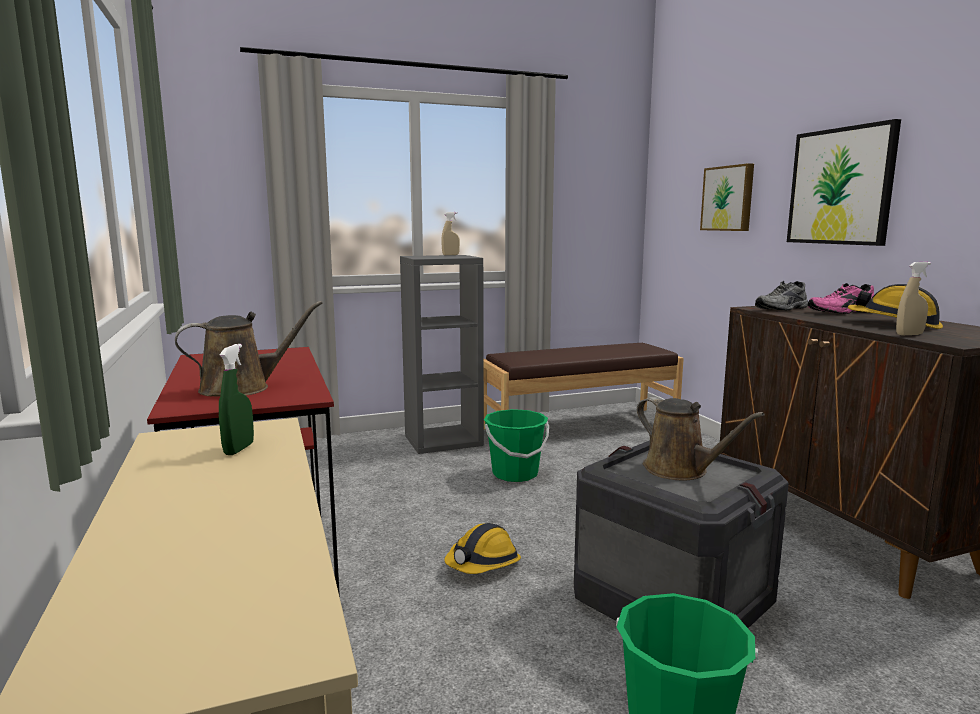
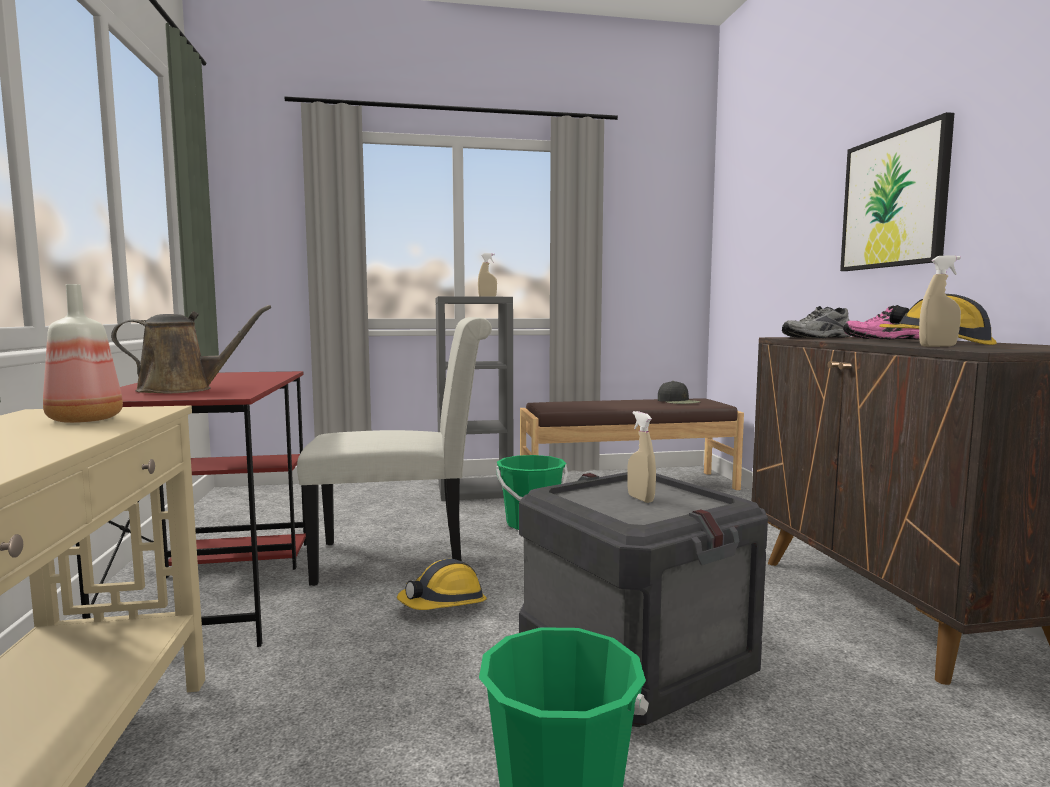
camera: 10 degrees right, 5 degrees down
(239, 449) = (88, 419): green spray bottle -> bottle
(419, 519) = (403, 558): none -> white chair
(624, 348) = (678, 401): none -> black cap
(680, 470) = (640, 499): brown watering can -> beige spray bottle
(728, 198) = (785, 232): picture -> none

